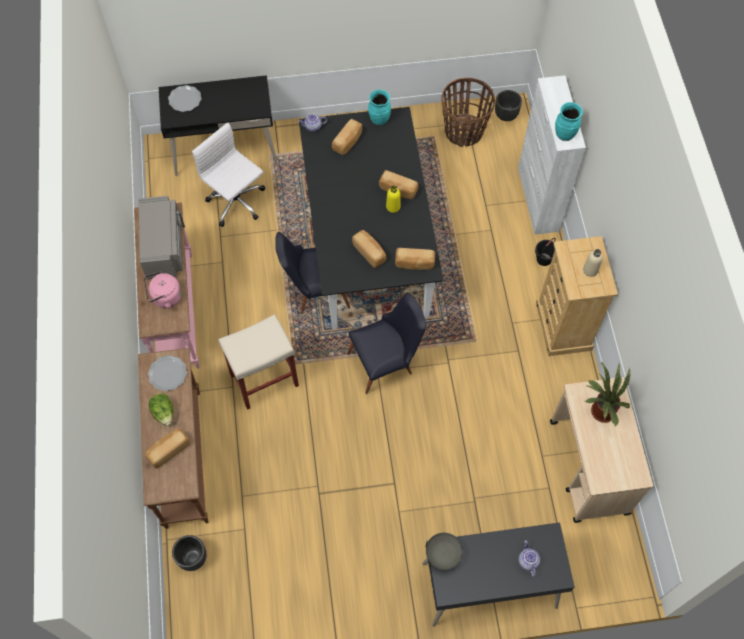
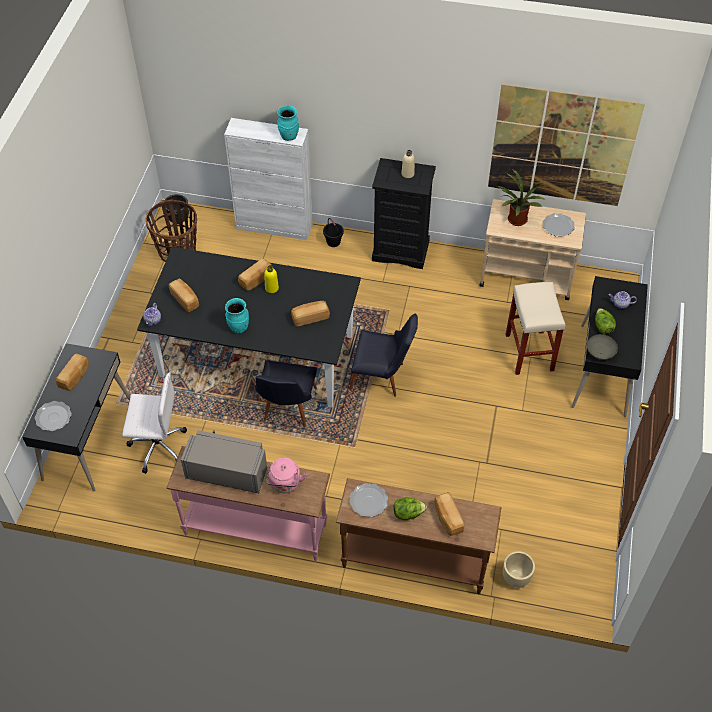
camera: 70 degrees left, 10 degrees down
(192, 558) = (515, 578): black planter -> beige planter
(237, 203) = (157, 446): white office chair -> white office chair turned 150 degrees counterclockwise
(265, 379) = (360, 474): beige stool -> beige stool (528, 352)
(379, 119) = (173, 271): turquoise vase -> turquoise vase (238, 327)
(386, 362) = (382, 378): black chair -> black chair turned 105 degrees clockwise
(414, 263) = (336, 290): bread -> bread (75, 377)
(484, 548) = (602, 327): none -> lettuce
(563, 327) = (401, 251): beige dresser -> black dresser
(615, 459) = (558, 226): none -> plate
(674, 406) = (562, 146): none -> picture

